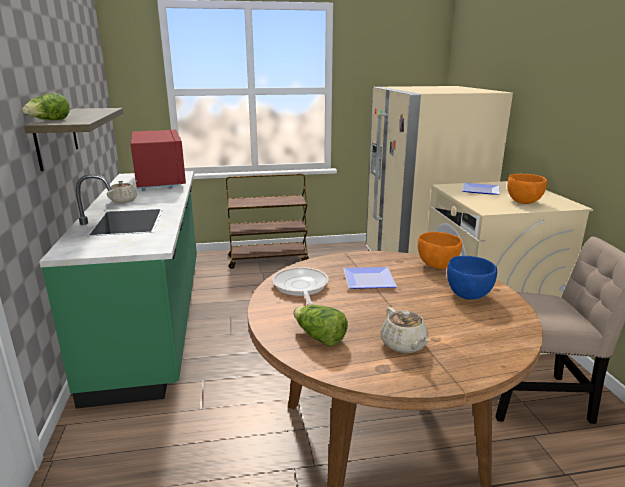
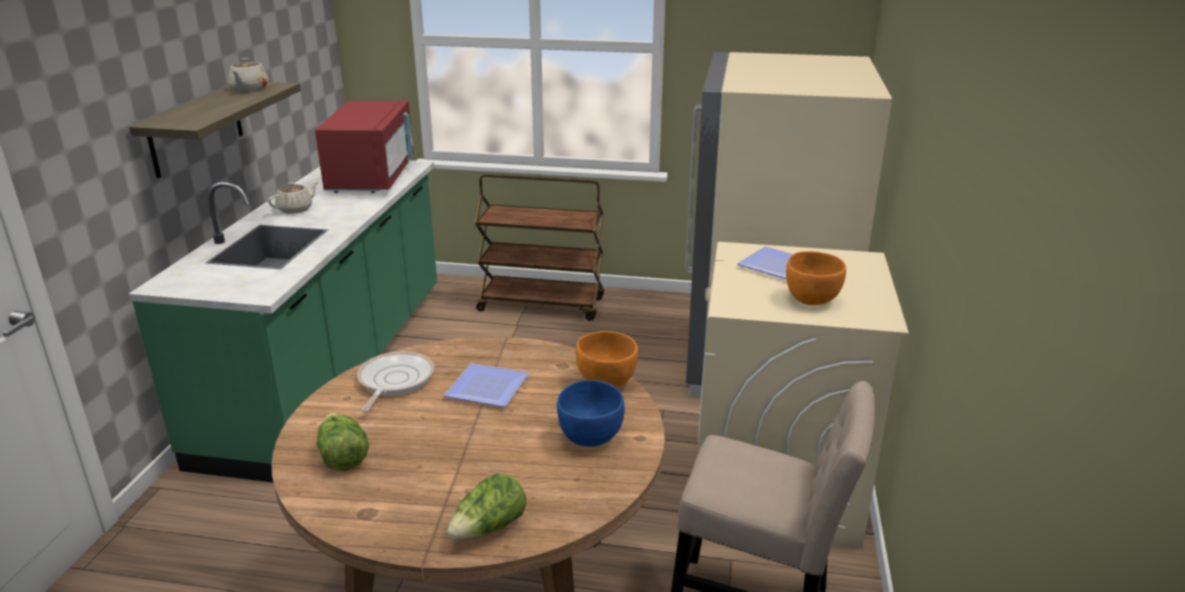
camera: 20 degrees right, 5 degrees up
(49, 121) = (167, 117): lettuce -> lettuce (489, 528)
(404, 345) = (424, 490): beige teapot -> beige teapot (249, 89)

